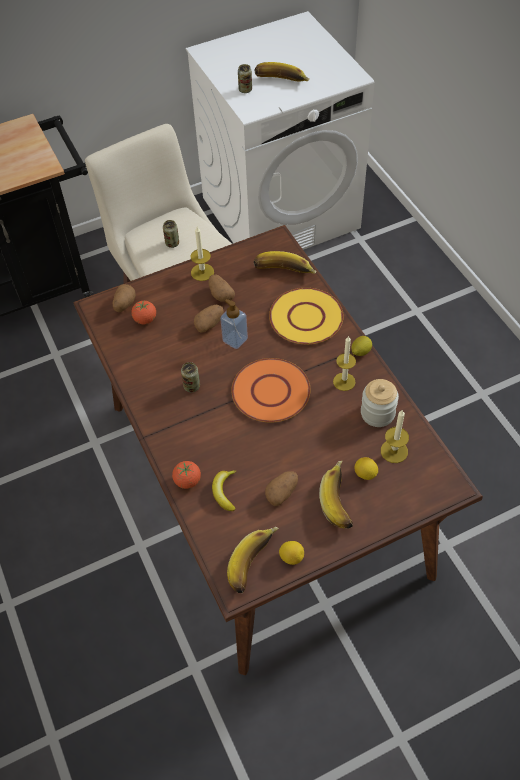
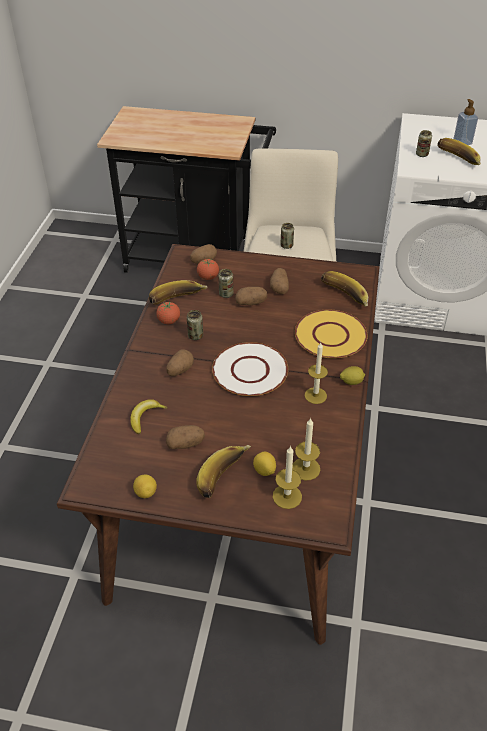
camera: 35 degrees right, 10 degrees down
(178, 328) = (226, 294): none -> can
(187, 481) = (127, 395): tomato -> tomato (169, 321)
(202, 272) = (281, 267): candle -> candle (287, 496)
(210, 428) = (180, 370): none -> potato
(235, 340) = (259, 322): soap dispenser -> soap dispenser (462, 142)
(255, 565) = (114, 480): banana -> banana (177, 301)
(271, 392) = (250, 371): orange plate -> white plate
(377, 413) = (320, 433): jar -> none

